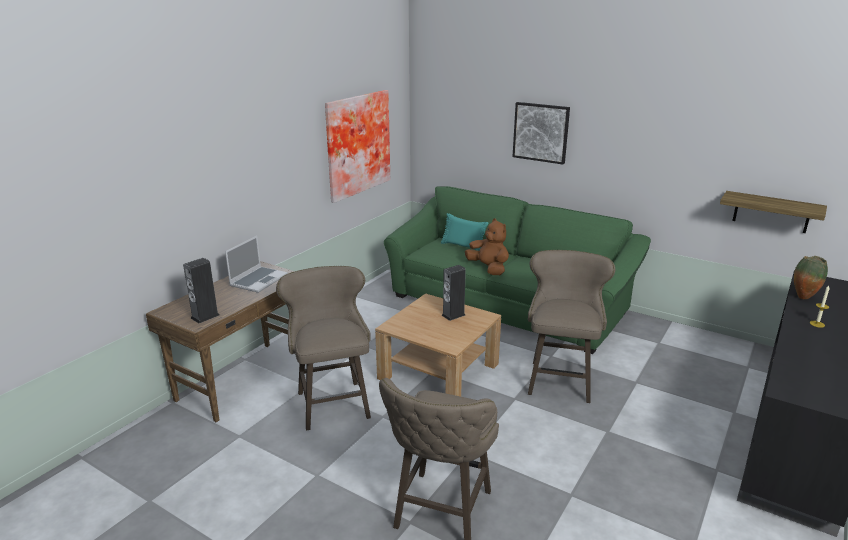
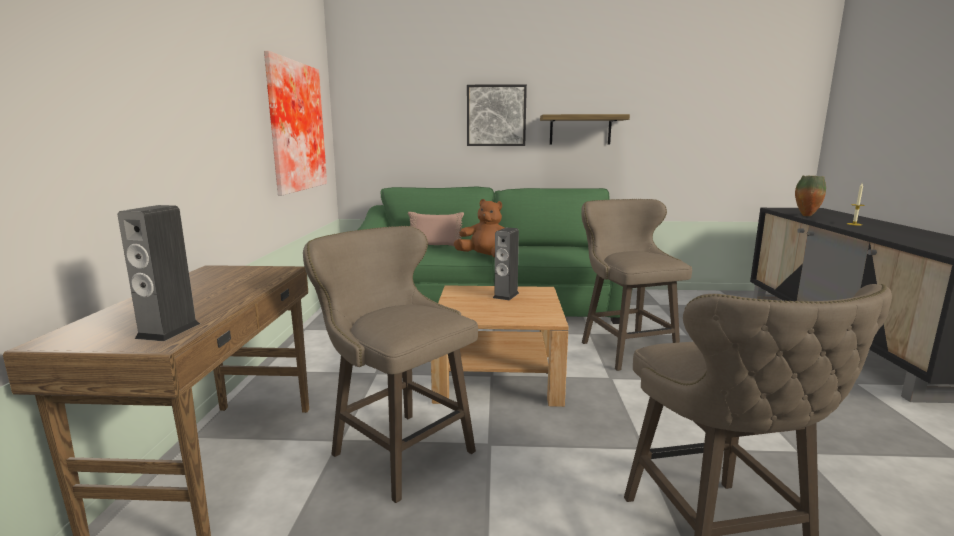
camera: 30 degrees left, 10 degrees down
(258, 280) = (228, 280): laptop -> none
(463, 247) = (435, 247): turquoise pillow -> beige pillow
(771, 212) = (723, 163): shelf -> shelf (580, 130)

